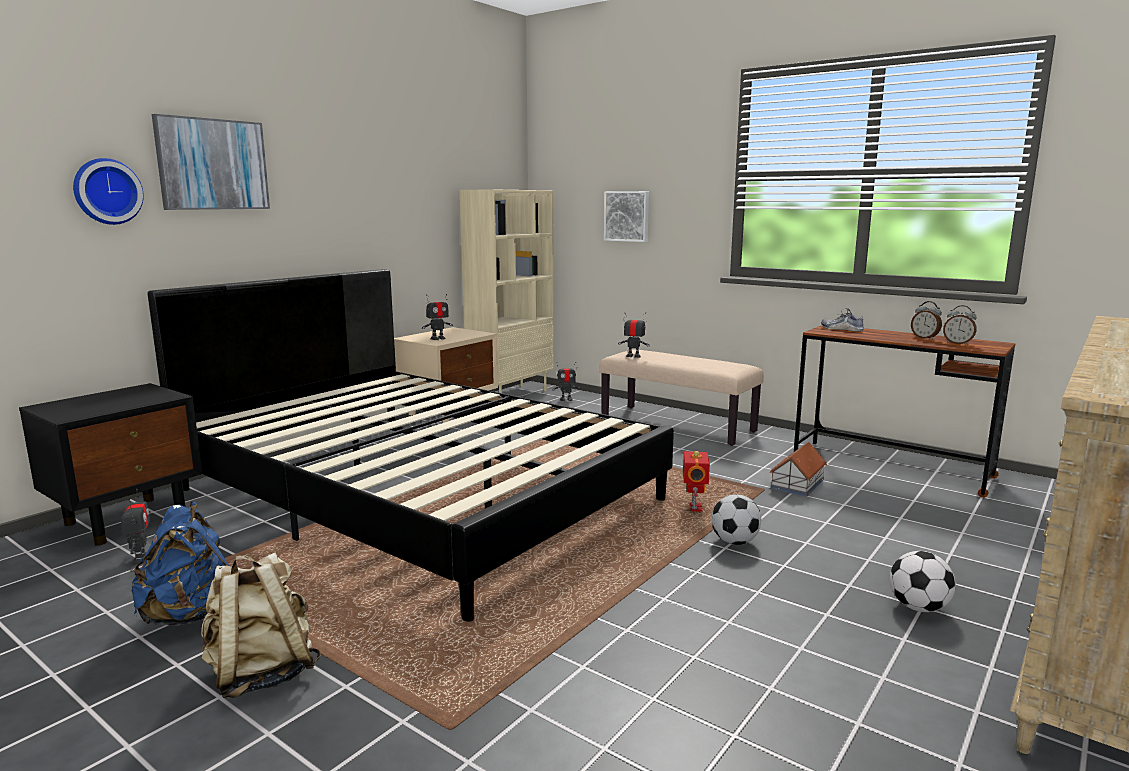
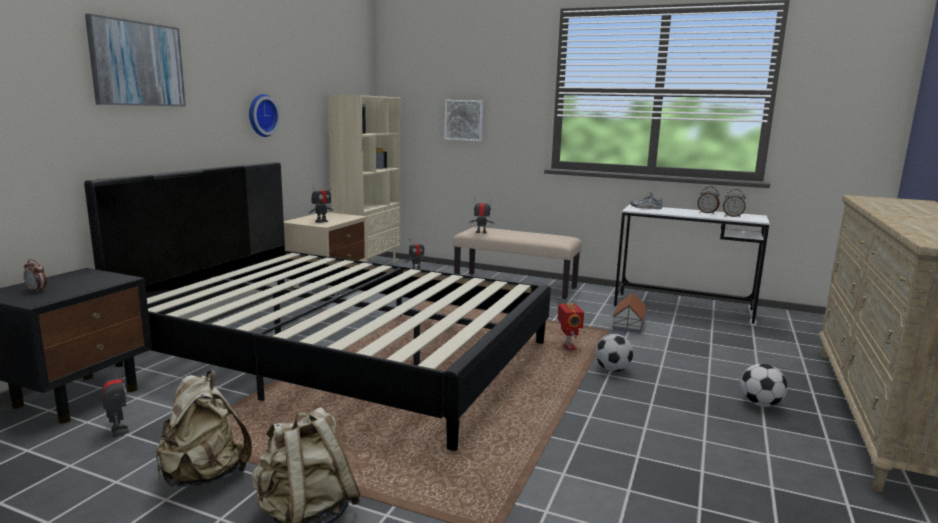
camera: 15 degrees left, 0 degrees up
(82, 405) = (37, 290): none -> alarm clock
(106, 191) = (45, 85): wall clock -> wall clock (261, 115)
(191, 616) = (204, 475): blue backpack -> beige backpack
(890, 467) = (683, 308): brown desk -> white desk

